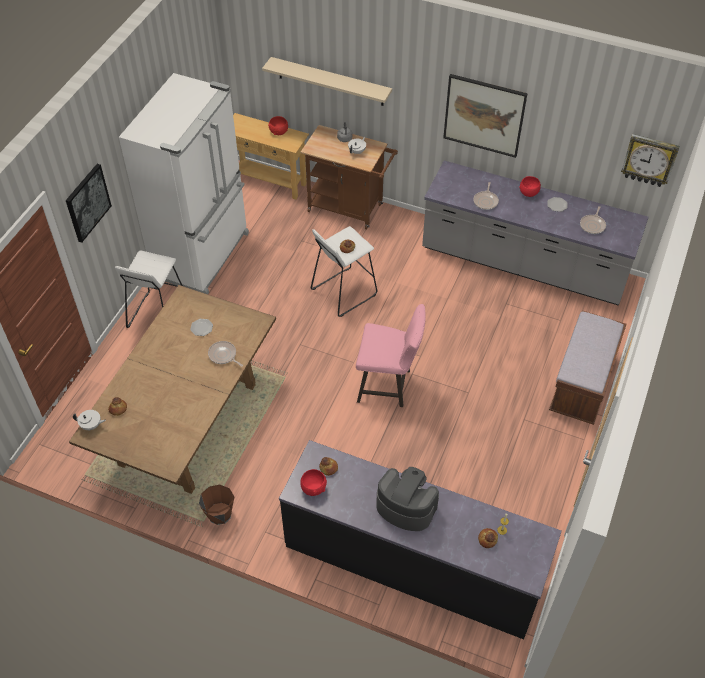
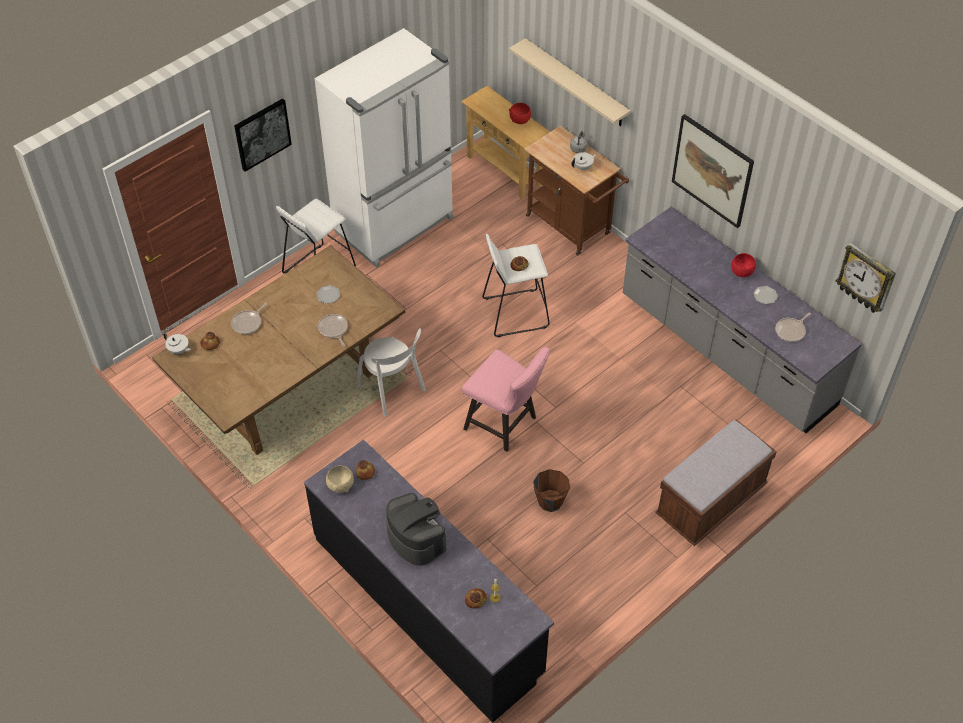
camera: 25 degrees right, 0 degrees up
(219, 514) = (272, 484): brown bucket -> brown bucket (550, 501)
(279, 392) = (392, 390): none -> white chair
(313, 488) = (341, 485): red bowl -> beige bowl
(486, 201) = (689, 265): frying pan -> frying pan (248, 323)

